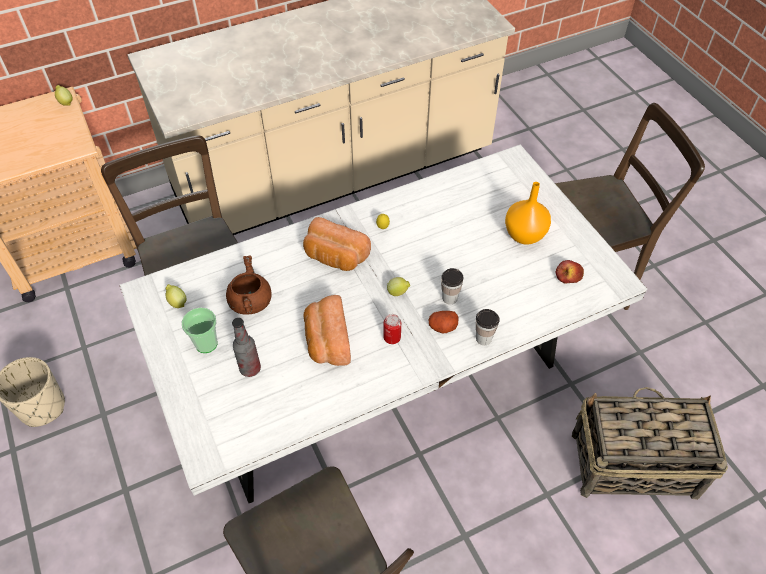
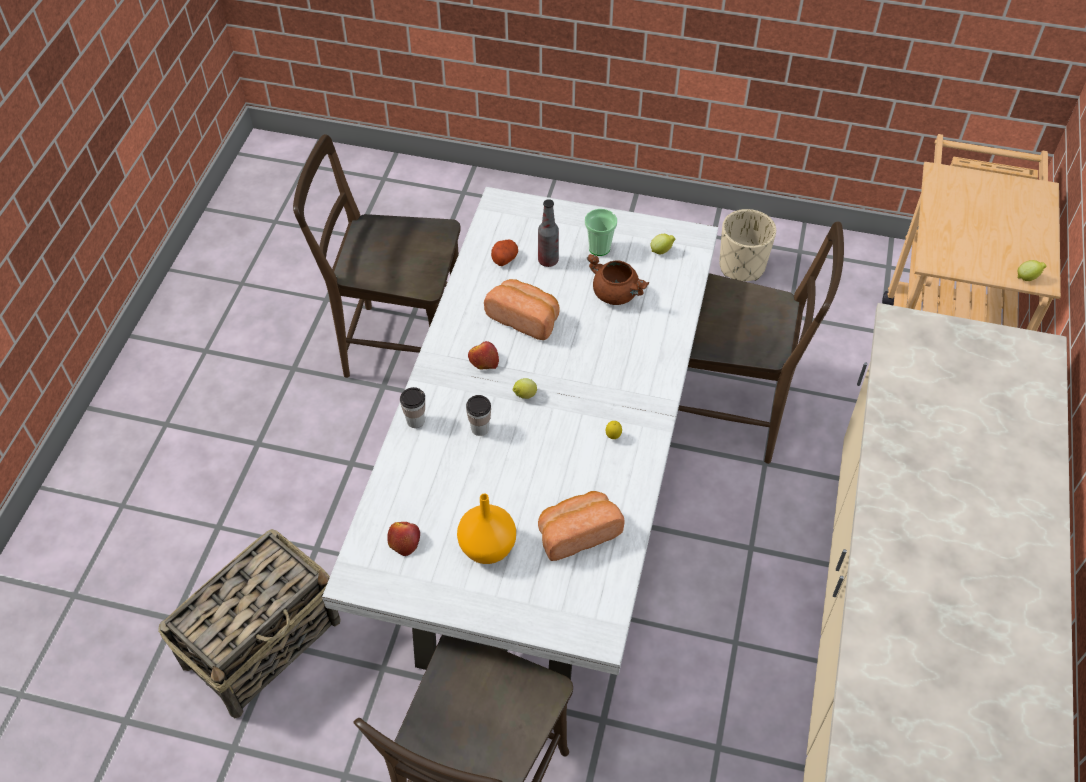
camera: 130 degrees right, 0 degrees up
(335, 257) = (611, 377): bread -> bread (577, 533)
(392, 338) = (483, 360): can -> apple
(442, 327) = (457, 401): potato -> potato (504, 258)

